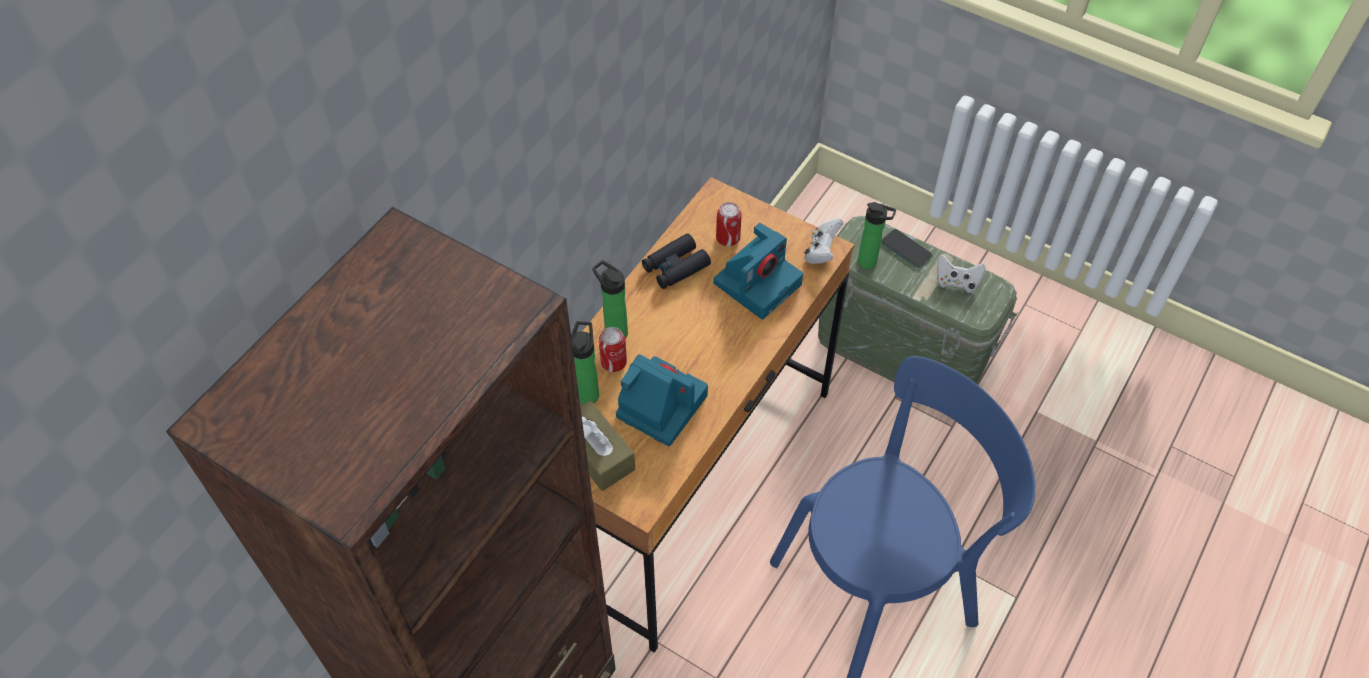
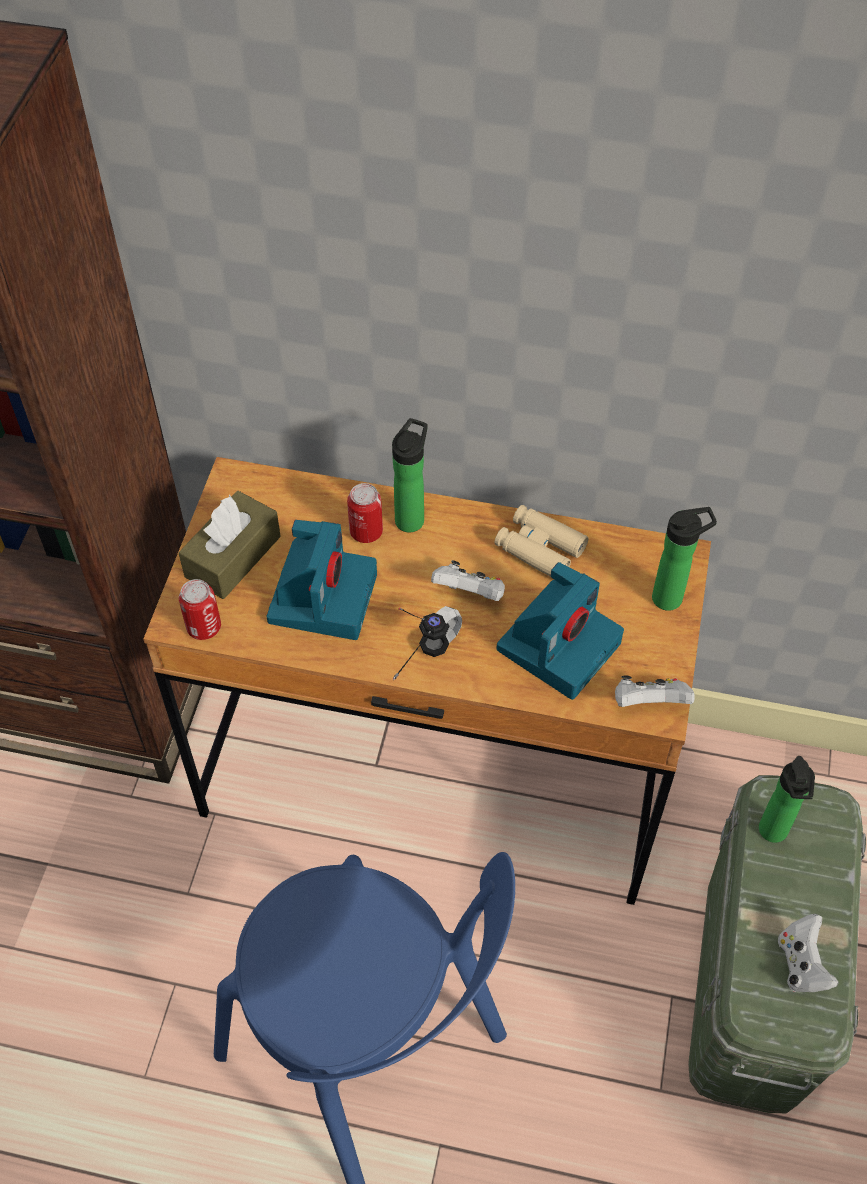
camera: 70 degrees right, 0 degrees up
(588, 392) = (314, 521): bottle -> bottle (672, 597)
(675, 267) = (539, 548): black binoculars -> beige binoculars
(696, 318) = (470, 594): none -> white game controller
(728, 238) = (615, 590): can -> can (204, 627)
(733, 365) = (414, 654): none -> headphones
(758, 282) = (559, 644): camera -> camera turned 75 degrees counterclockwise
(906, 249) = (825, 876): phone -> none

